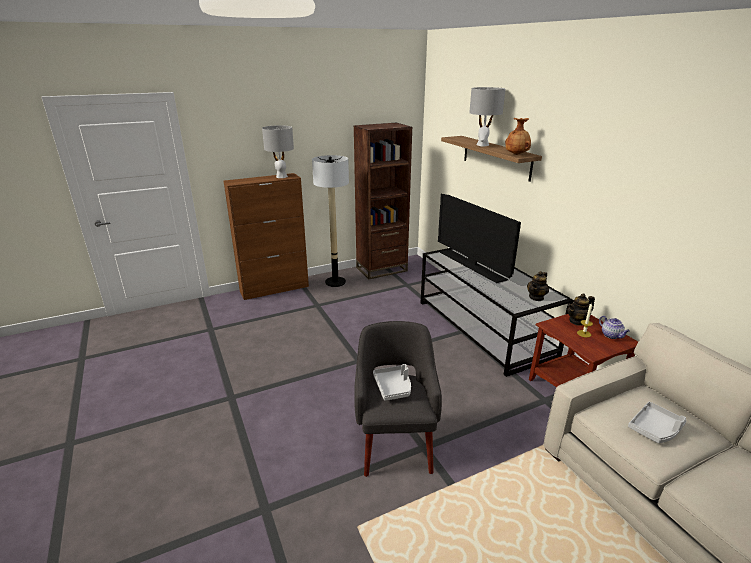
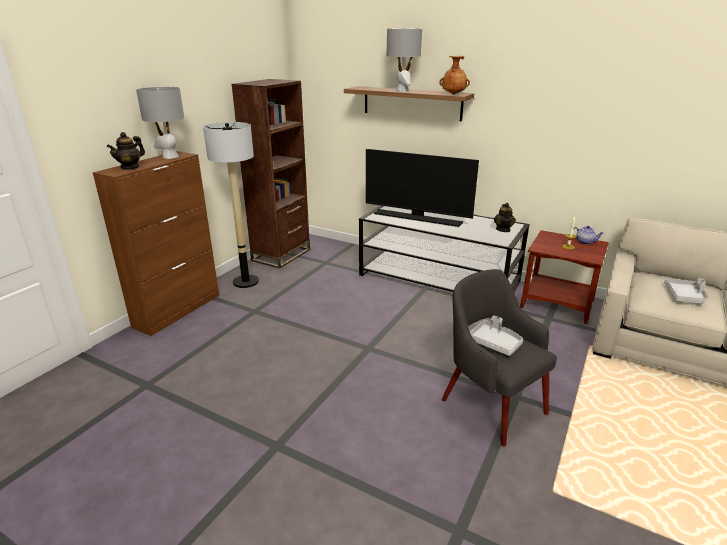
camera: 35 degrees left, 0 degrees up
(577, 321) = (551, 239): teapot -> teapot (130, 167)

